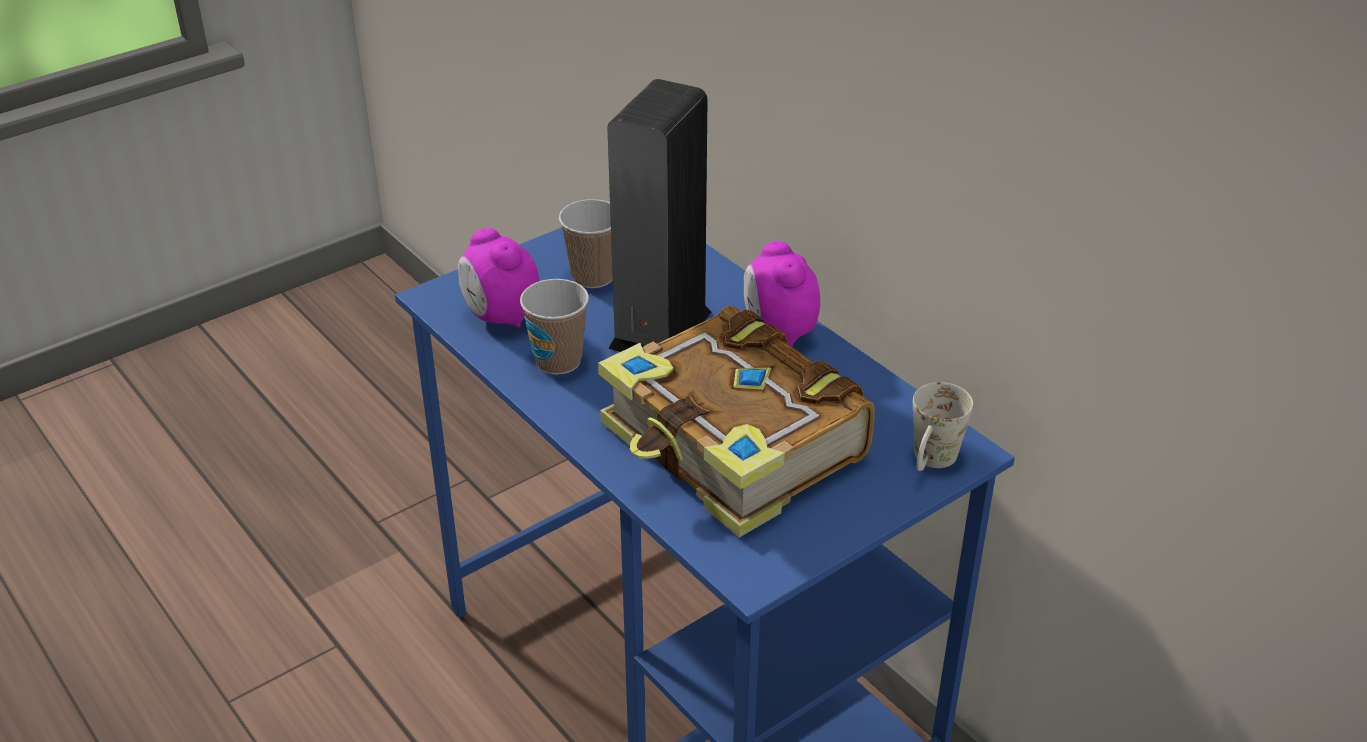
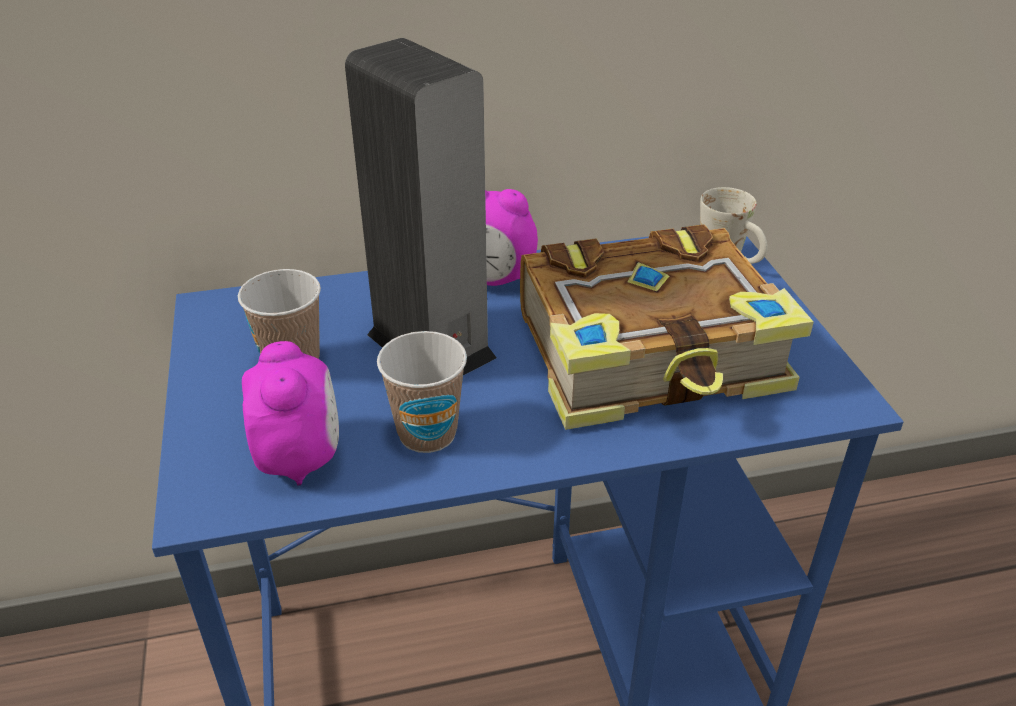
camera: 65 degrees left, 0 degrees up
(500, 317) = (300, 458): alarm clock -> alarm clock turned 90 degrees counterclockwise

